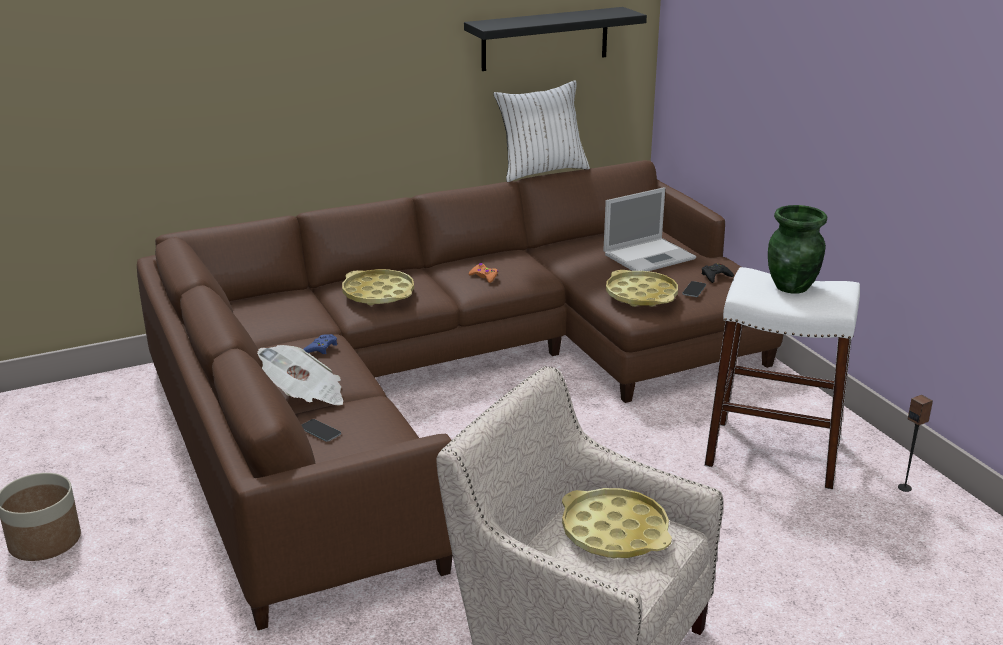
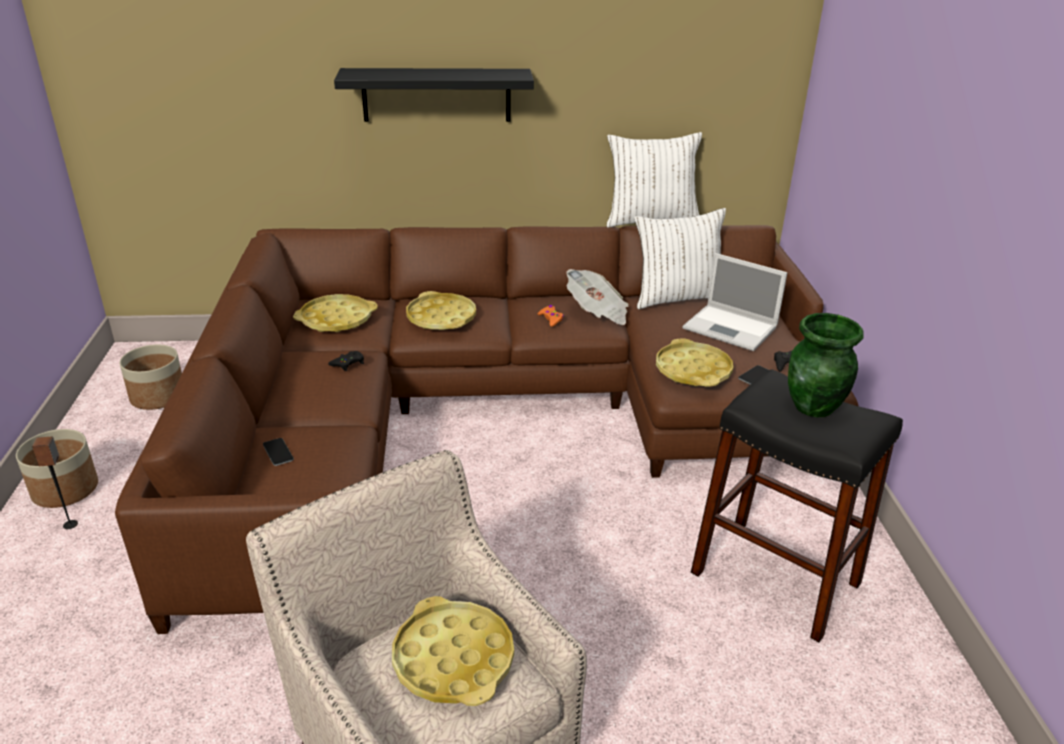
camera: 20 degrees right, 5 degrees up
(74, 438) = (158, 397): none -> planter
(273, 313) = (336, 319): none -> yellow tray
(305, 395) = (296, 410): newspaper -> newspaper (597, 313)
(321, 348) = (348, 363): blue game controller -> black game controller
(545, 39) = (672, 85): black shelf -> black shelf (436, 95)
(584, 240) = (677, 298): none -> white pillow
(650, 256) = (731, 328): laptop -> laptop turned 45 degrees clockwise
(773, 453) = (775, 578): white stool -> black stool
(905, 487) = (908, 665): speaker -> speaker (70, 524)

